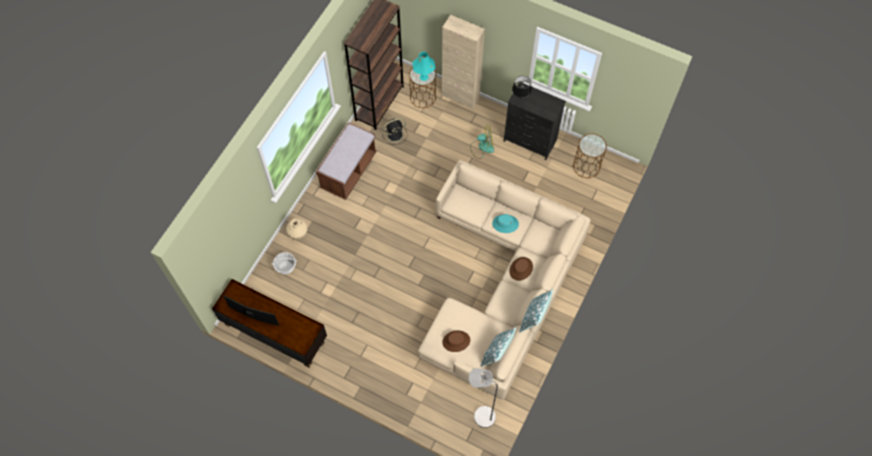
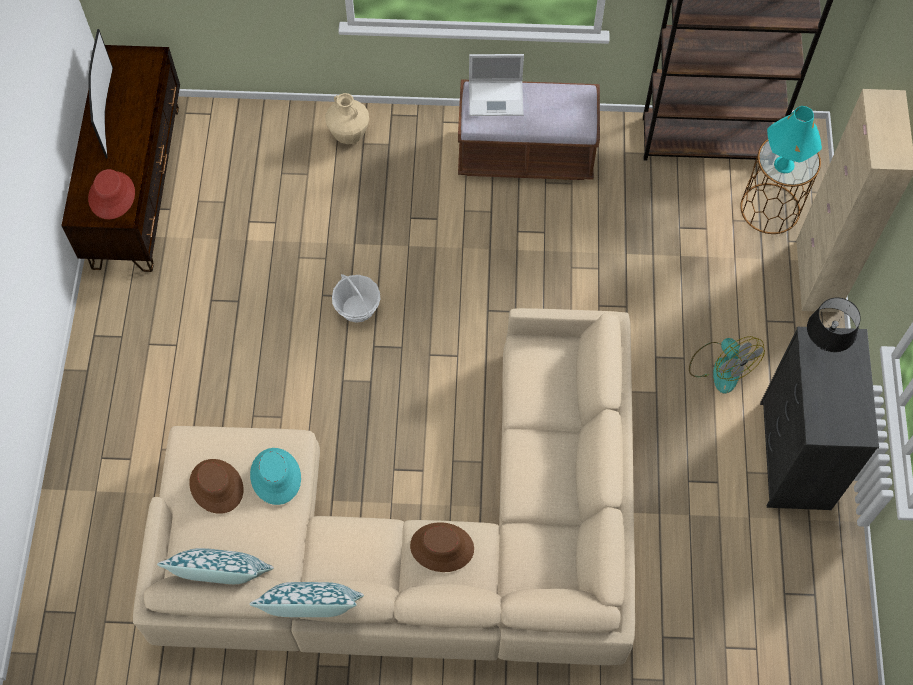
camera: 65 degrees right, 0 degrees up
(286, 267) = (274, 145): basket -> basket (357, 308)
(300, 329) = (111, 196): none -> red hat
(334, 161) = (497, 98): none -> laptop
(395, 134) = (654, 198): black fan -> none
(480, 415) = (110, 616): grey floor lamp -> none
(505, 224) = (534, 472): turquoise hat -> turquoise hat (275, 476)
(586, 166) = (802, 601): brown side table -> none

